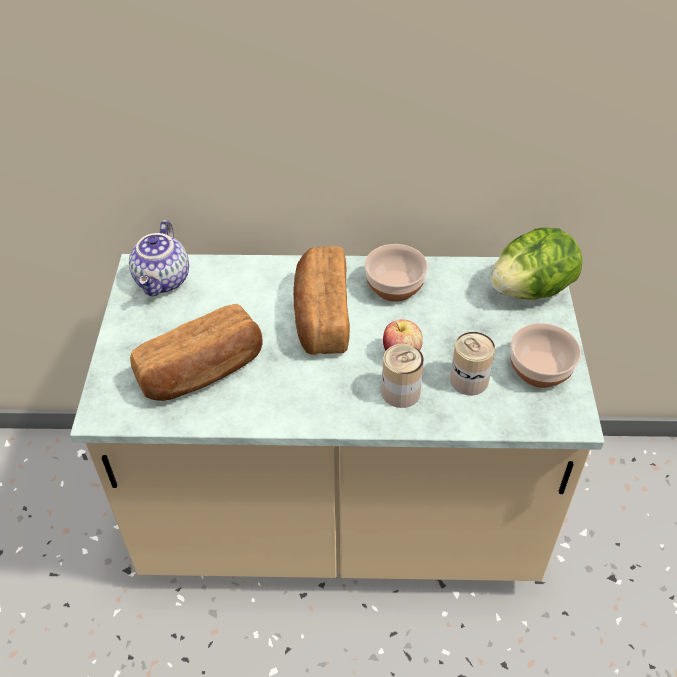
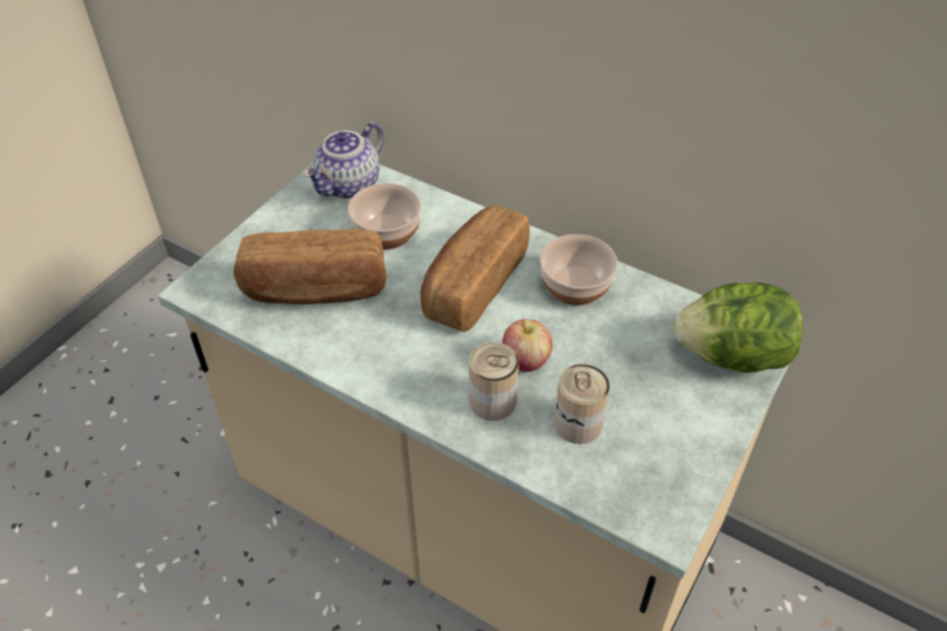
camera: 30 degrees right, 0 degrees up
(539, 369) = (670, 450): bowl -> bowl (387, 232)

